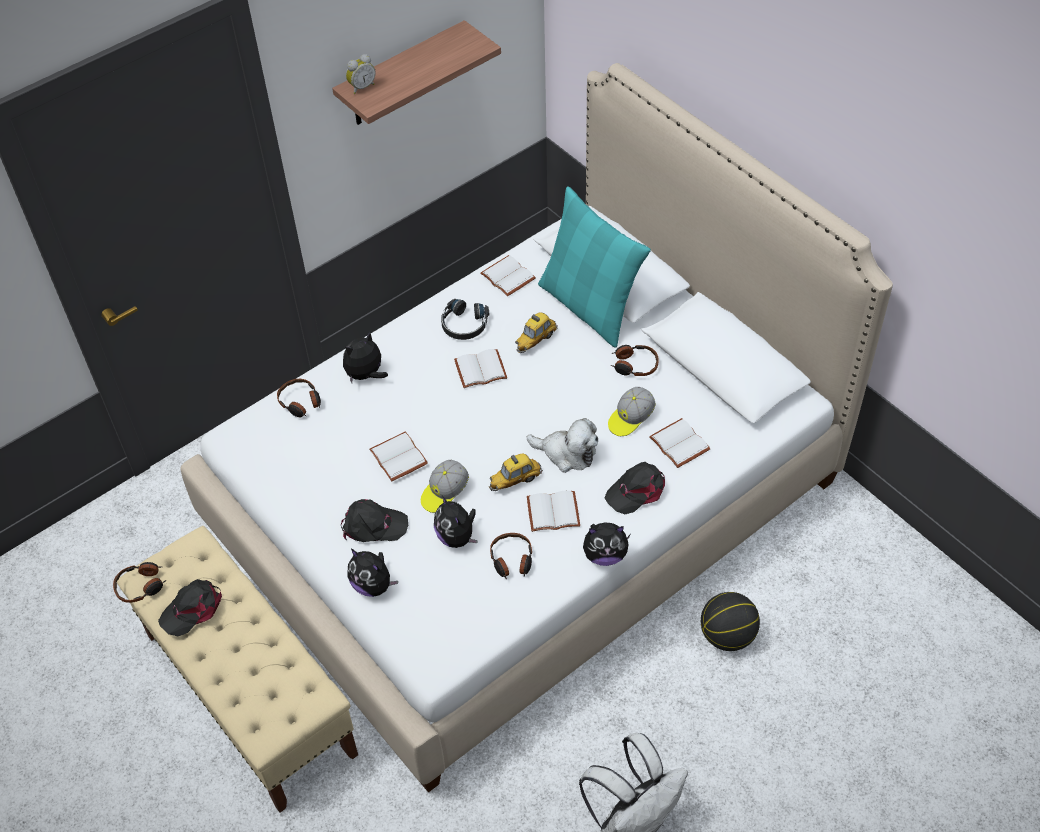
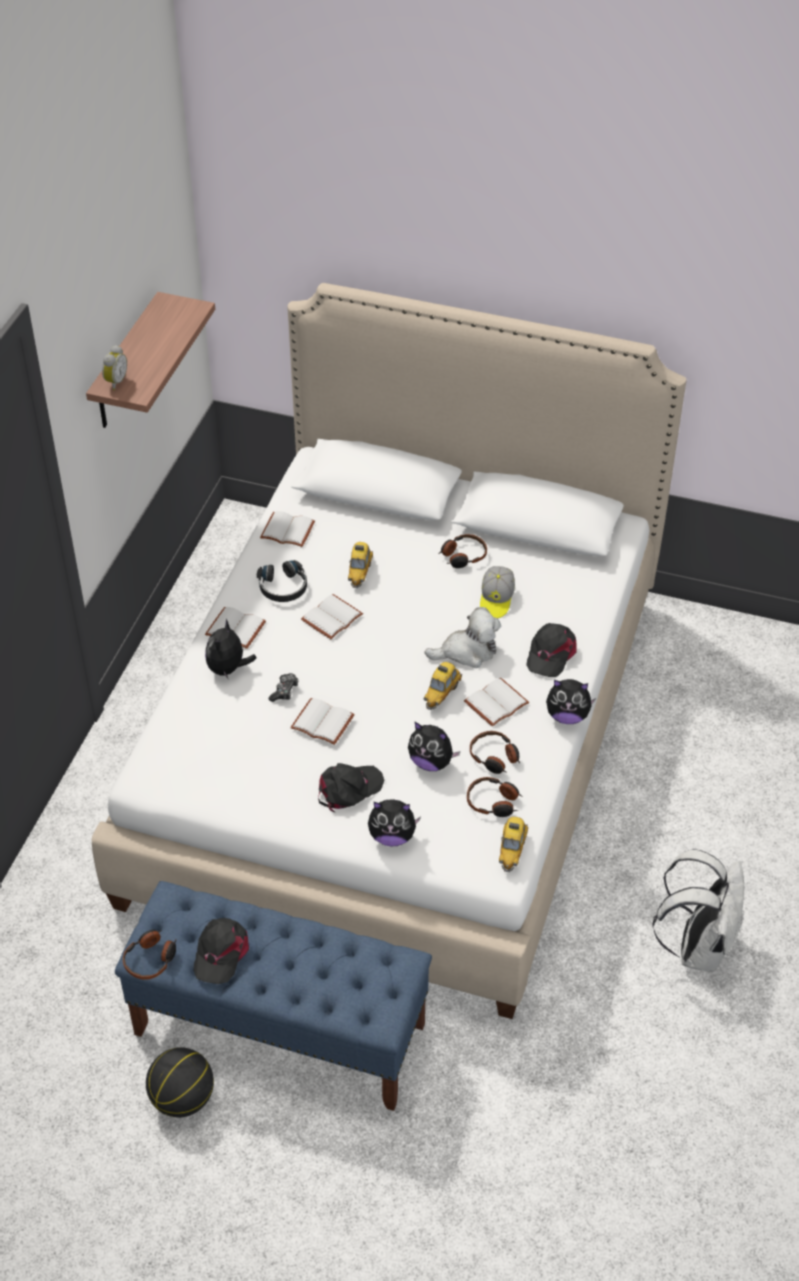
camera: 35 degrees left, 5 degrees down
(250, 694) = (281, 1029): beige bench -> blue bench
(300, 402) = (187, 719): headphones -> headphones (493, 802)
(391, 415) = (284, 691): none -> game controller
(444, 492) = (388, 732): cap -> none
(458, 651) = (512, 850): none -> toy car
(589, 307) = (383, 525): turquoise pillow -> none
(605, 555) = (567, 716): plush toy -> plush toy turned 45 degrees clockwise
(677, 444) = (552, 602): white book -> white book (234, 630)
(727, 636) = (656, 764): basketball -> basketball (183, 1099)

